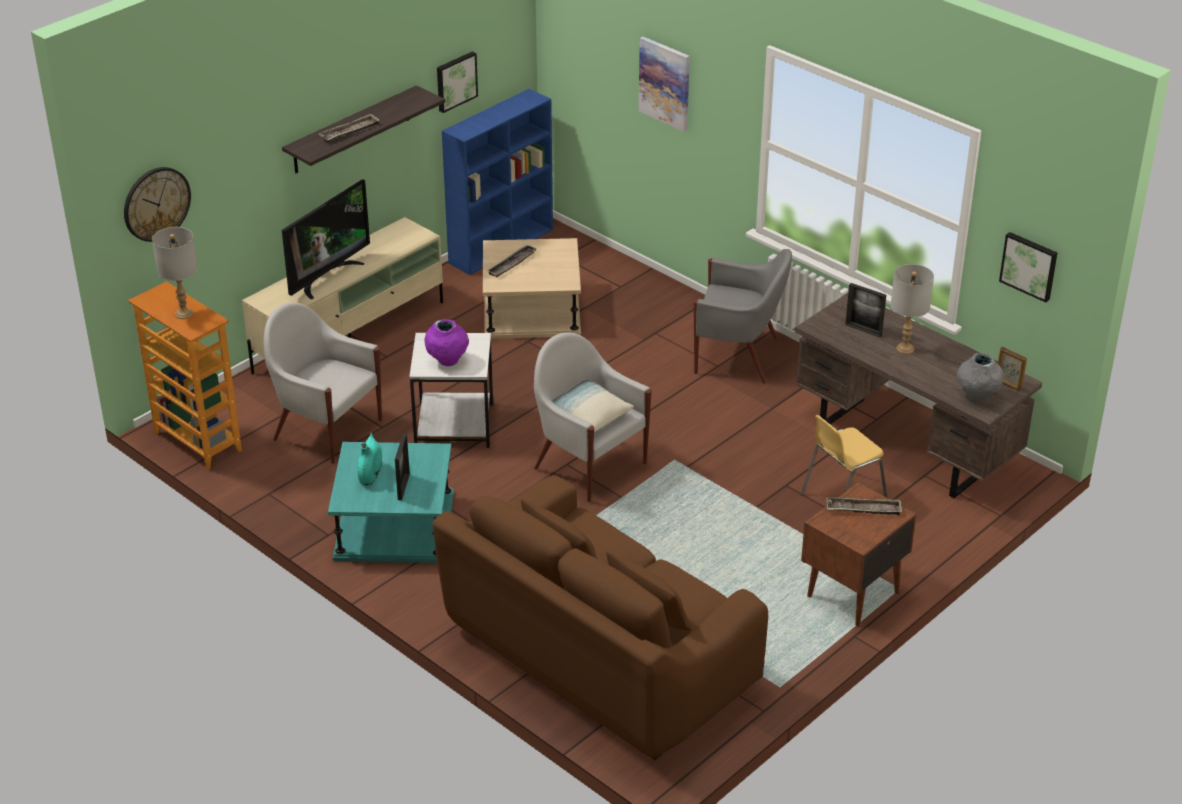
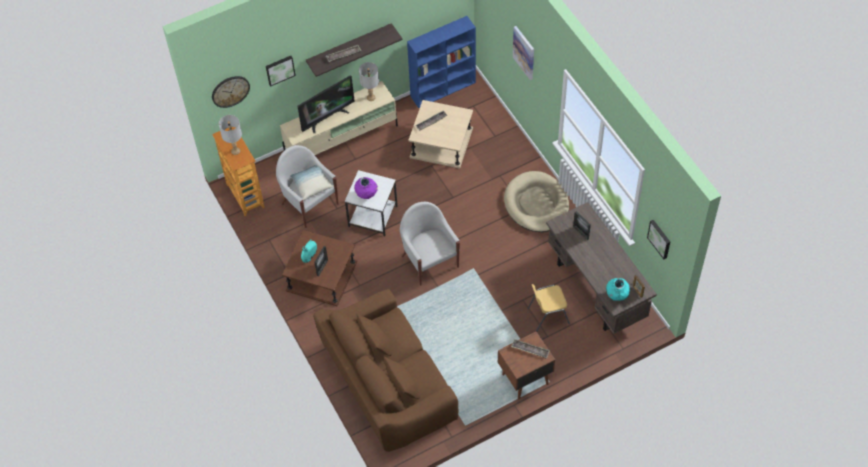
camera: 20 degrees right, 20 degrees up
(394, 525) = (321, 276): turquoise side table -> brown side table
(455, 81) = (417, 17): picture -> picture (280, 69)
(586, 417) = (426, 245): pillow -> pillow (312, 185)
(738, 357) = (536, 204): grey armchair -> beige dog bed
(905, 349) = (596, 252): grey table lamp -> grey table lamp (371, 97)
(976, 397) = (616, 296): grey vase -> turquoise vase

